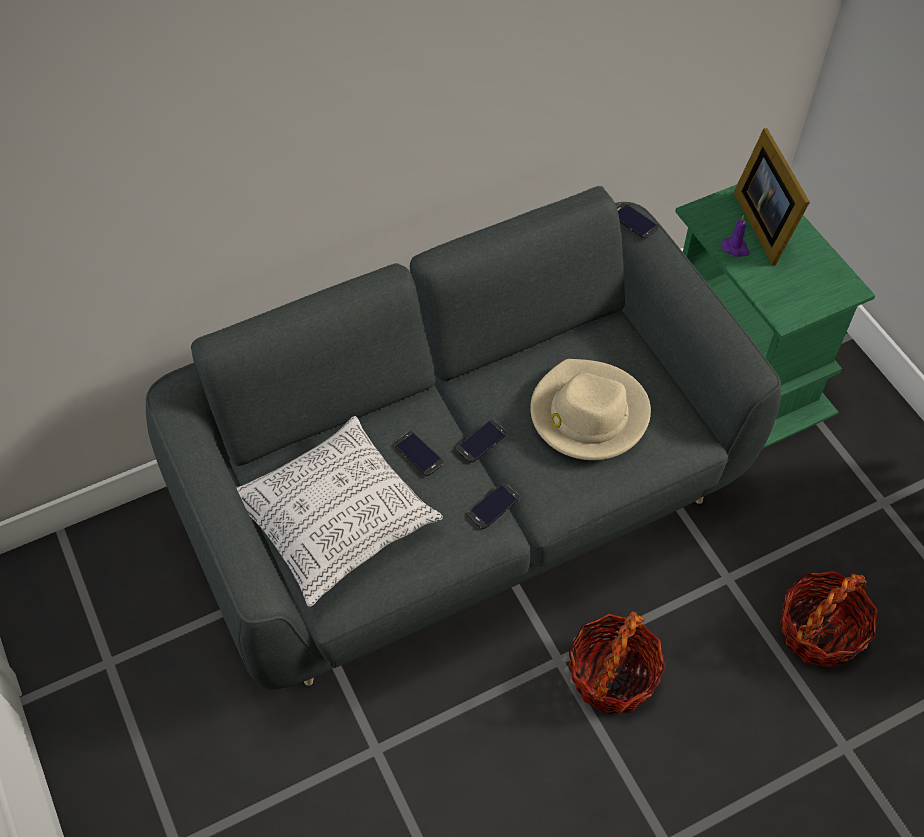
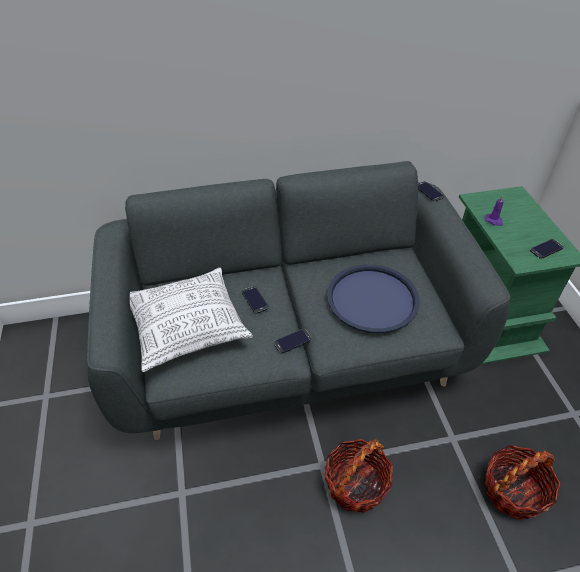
camera: 15 degrees right, 10 degrees down
(481, 441) = (298, 301): phone -> phone (546, 249)
(588, 414) = (372, 299): beige hat -> blue tray
(765, 223) = (516, 211): picture frame -> none

